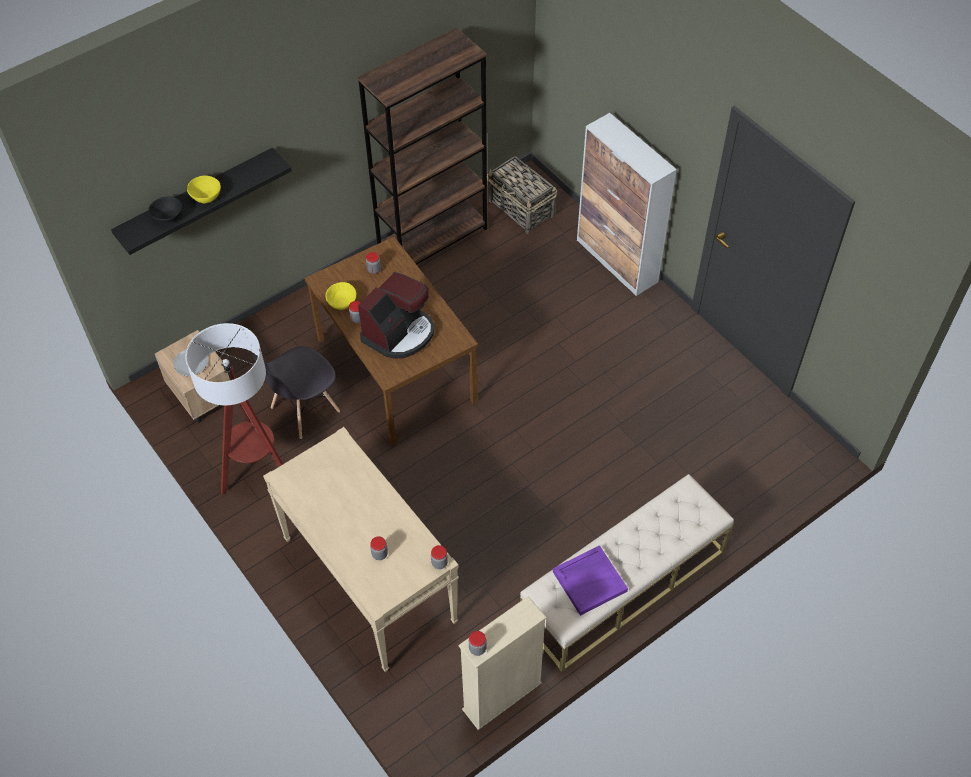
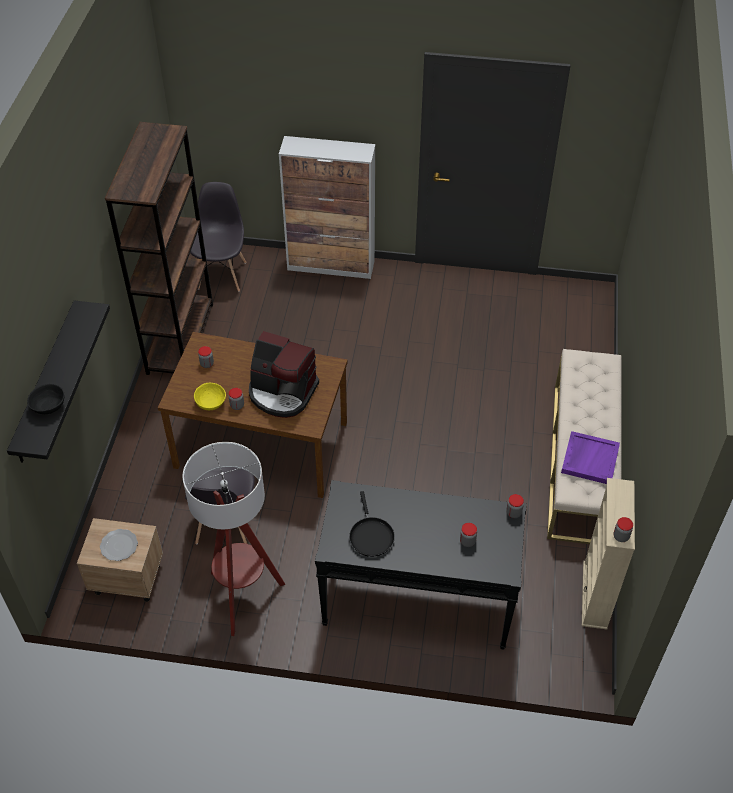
camera: 45 degrees left, 5 degrees down
(206, 197) = (63, 370): yellow bowl -> none
(320, 490) = (371, 535): none -> black frying pan
(368, 579) = (417, 599): beige console table -> black console table
(399, 333) = (282, 392): coffee machine -> coffee machine turned 120 degrees clockwise
(521, 208) = (222, 275): basket -> grey chair

